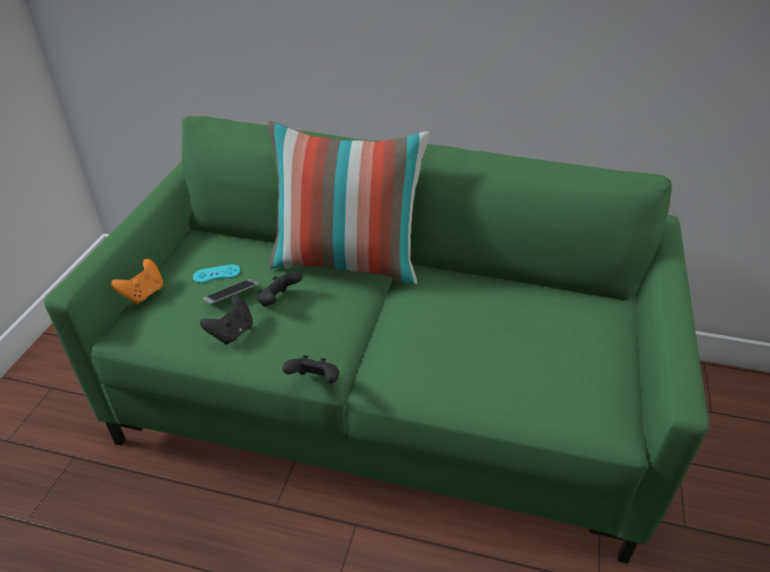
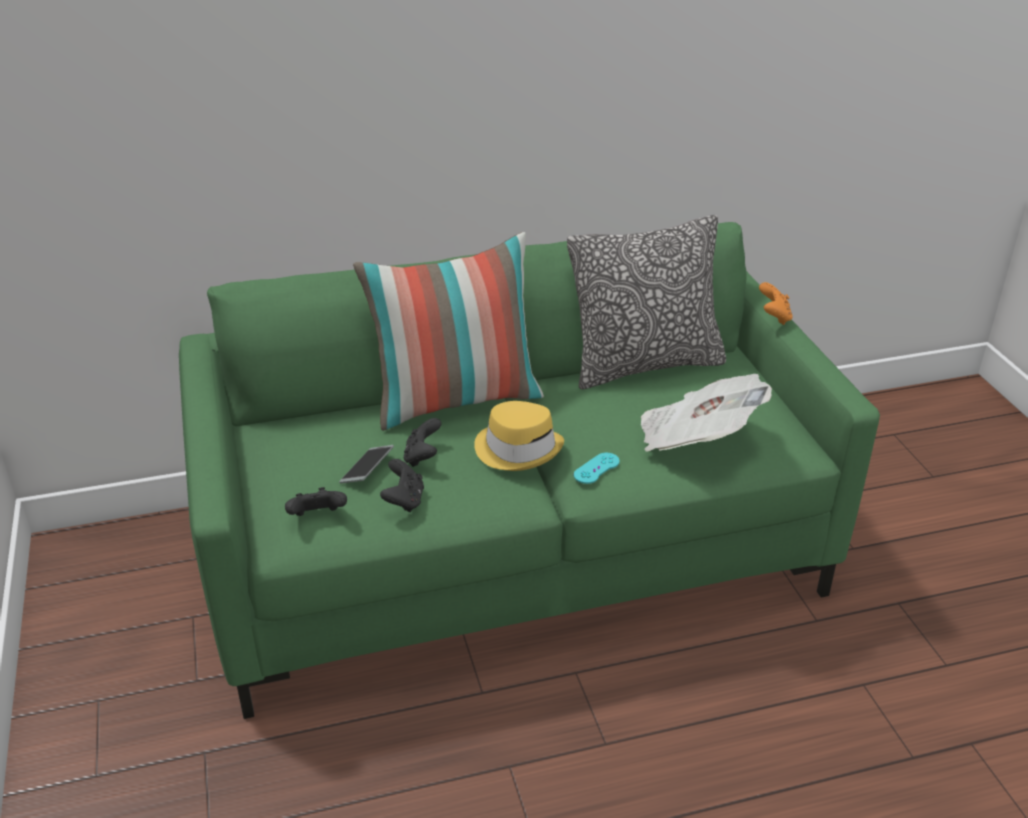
camera: 30 degrees left, 5 degrees down
(143, 294) = (266, 501): orange game controller -> orange game controller (774, 317)
(216, 274) = (327, 456): turquoise game controller -> turquoise game controller (596, 468)
(315, 381) = (527, 510): black game controller -> black game controller (317, 517)
(355, 322) = (518, 449): none -> yellow hat
(515, 374) = (696, 439): none -> newspaper
(528, 285) = (644, 365): none -> pillow

